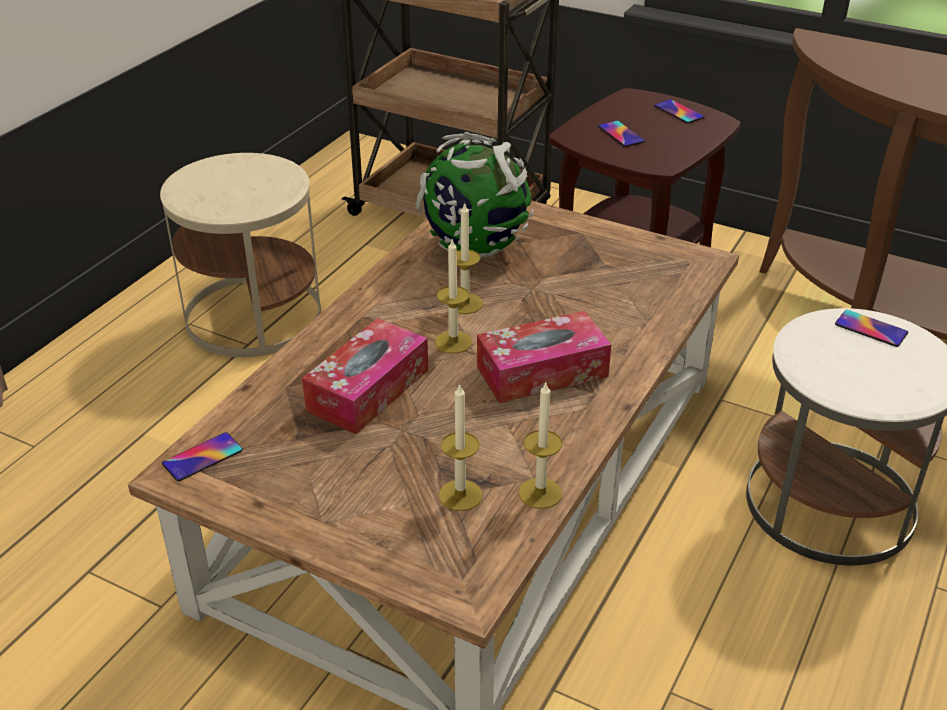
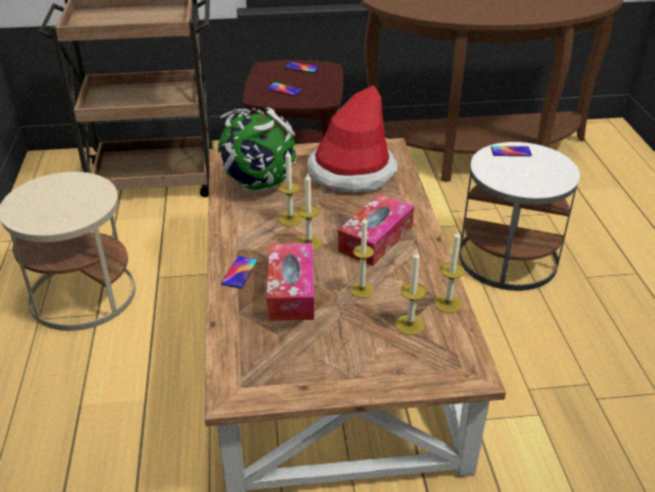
camera: 35 degrees left, 0 degrees up
(202, 457) = (236, 378): phone -> phone (239, 272)
(451, 426) = (362, 290): none -> candle
(610, 275) = (351, 172): none -> hat

